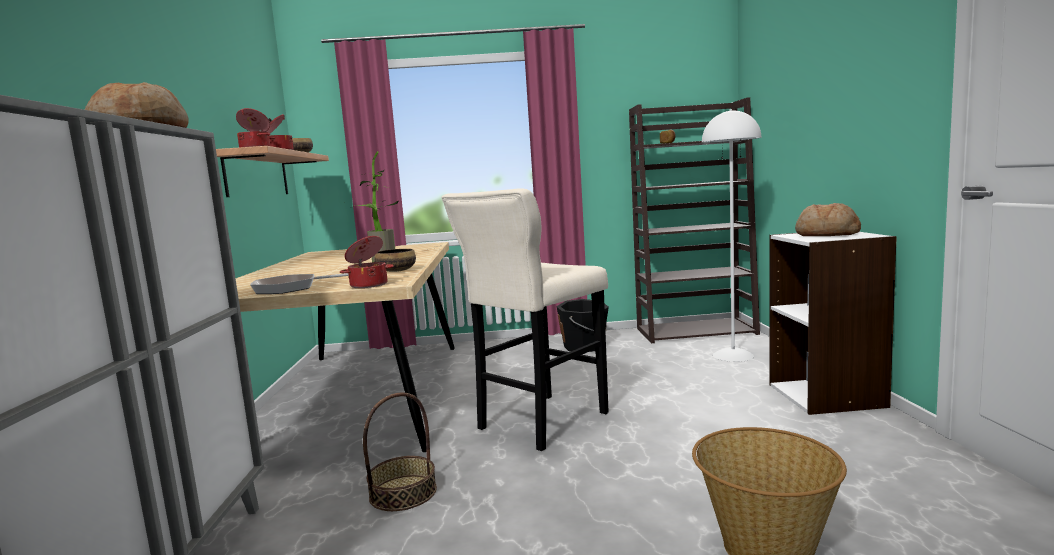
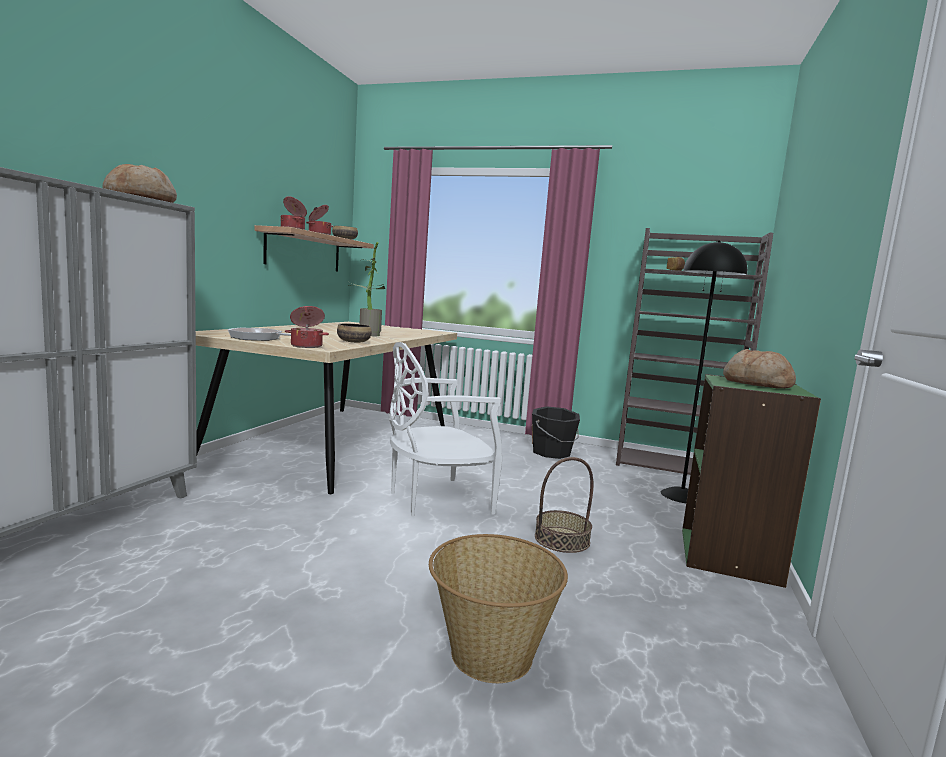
camera: 20 degrees right, 0 degrees up
(403, 493) = (280, 516): basket -> basket (562, 539)
(539, 423) = (436, 499): beige stool -> white chair
(733, 355) = (682, 495): white floor lamp -> black floor lamp
(827, 395) = (730, 556): white bookcase -> green bookcase

